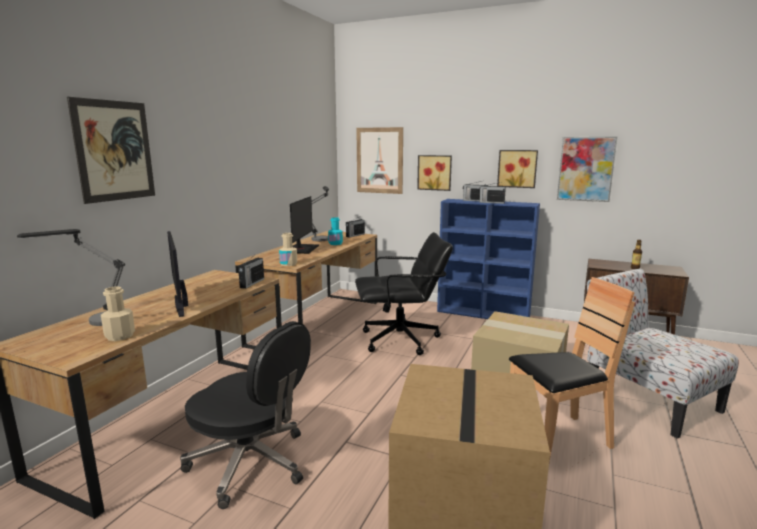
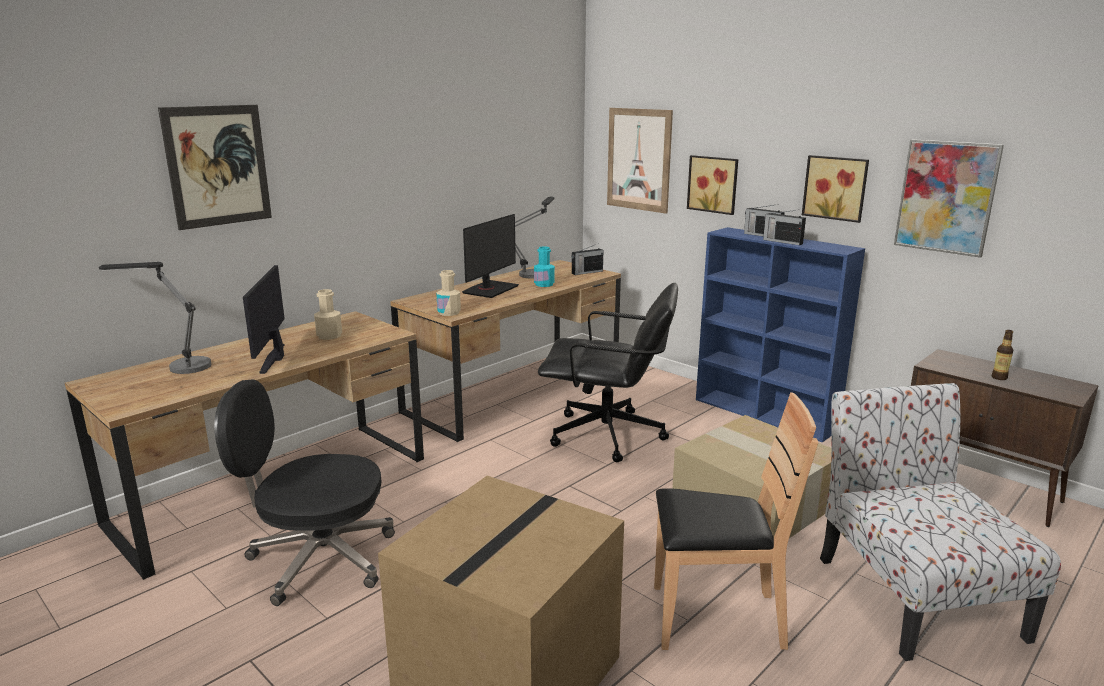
camera: 20 degrees right, 5 degrees up
(120, 336) = (184, 389): beige bottle -> beige bottle (329, 336)
(251, 283) = (377, 337): radio -> none
(251, 463) = (319, 559): black office chair -> black office chair turned 135 degrees clockwise

